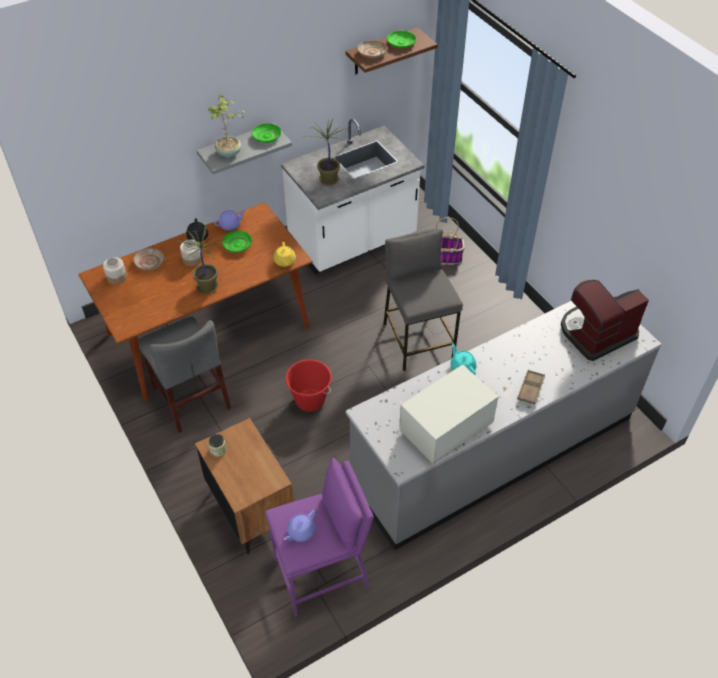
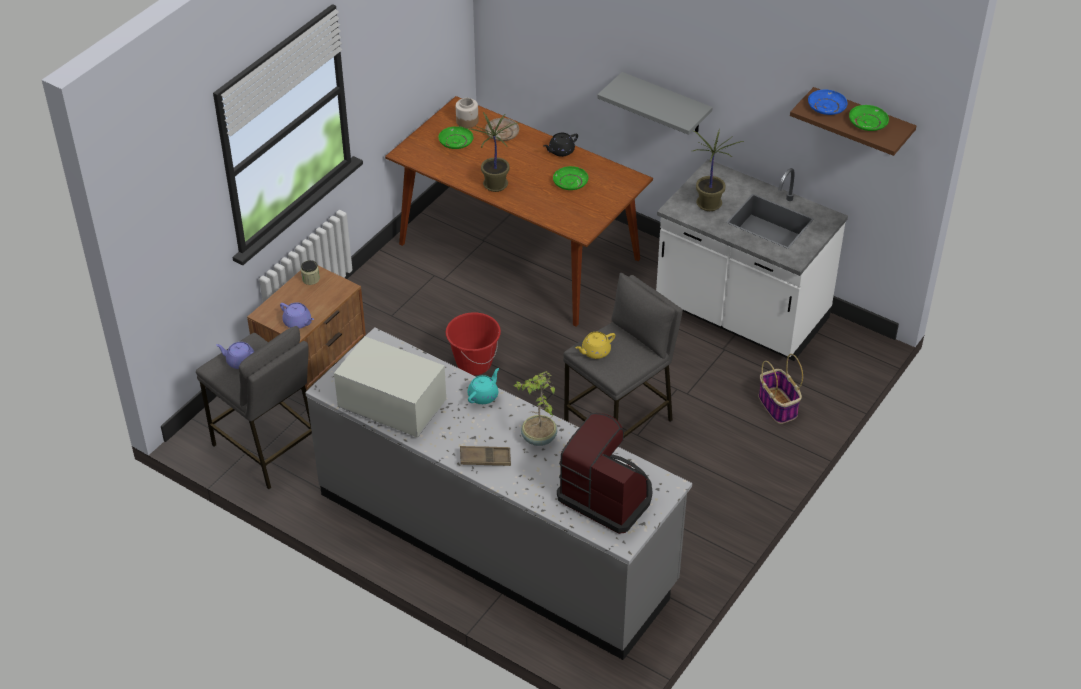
camera: 65 degrees right, 5 degrees down
(191, 397) = (423, 274): grey chair -> none
(192, 259) = (527, 160): jar -> none
(229, 153) = (634, 94): potted plant -> potted plant (538, 438)
(231, 225) = (597, 166): purple teapot -> purple teapot (298, 322)
(266, 137) = (683, 110): green plate -> green plate (455, 142)
(285, 261) = (570, 225): yellow teapot -> yellow teapot (595, 352)
(322, 574) = (267, 448): purple stool -> grey stool
(372, 53) = (826, 107): beige plate -> blue plate

